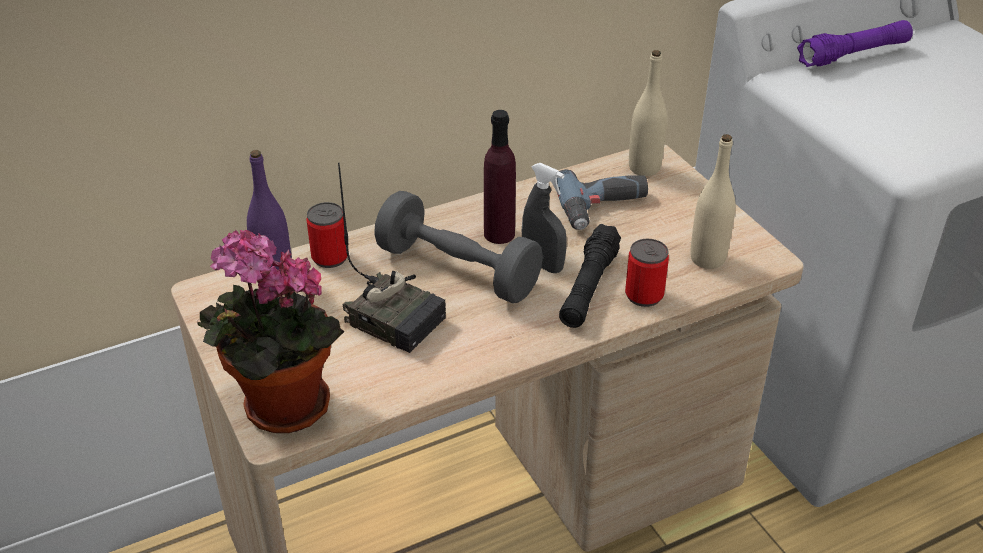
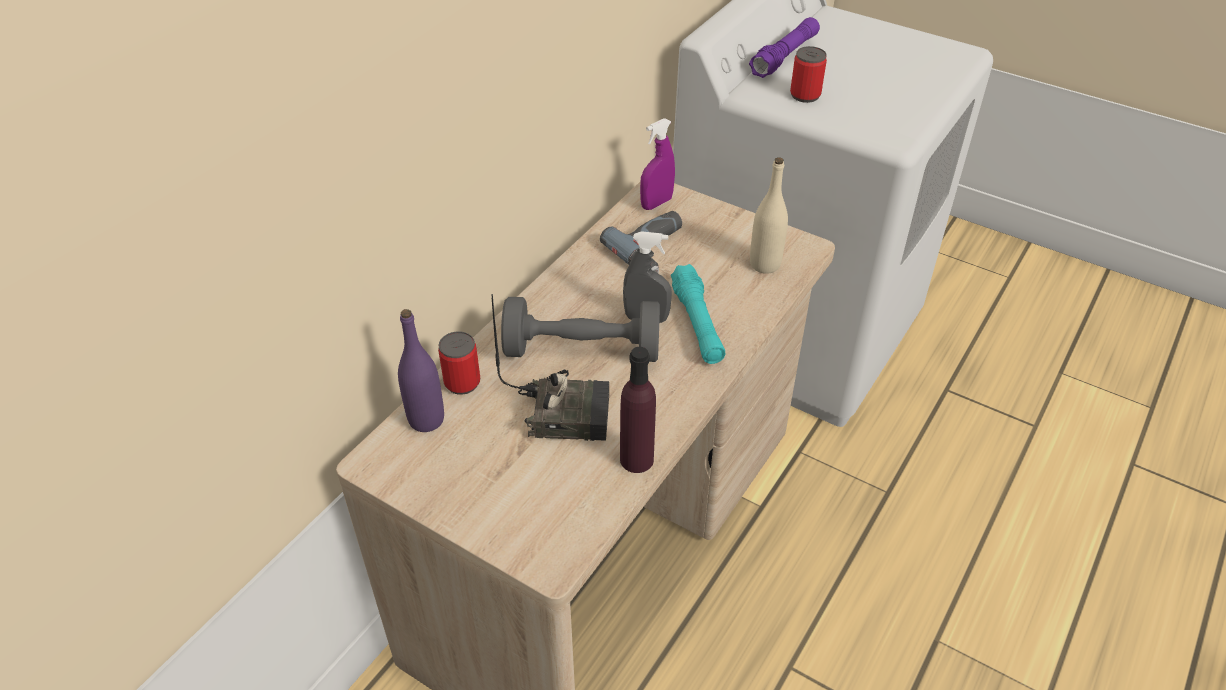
camera: 30 degrees left, 5 degrees up
(280, 409) = (539, 539): potted plant -> none
(499, 234) = (589, 304): purple bottle -> purple bottle (636, 459)
(588, 287) = (697, 323): black flashlight -> turquoise flashlight
(644, 168) = (656, 203): beige bottle -> purple spray bottle
(644, 295) = (743, 314): can -> can (805, 95)

